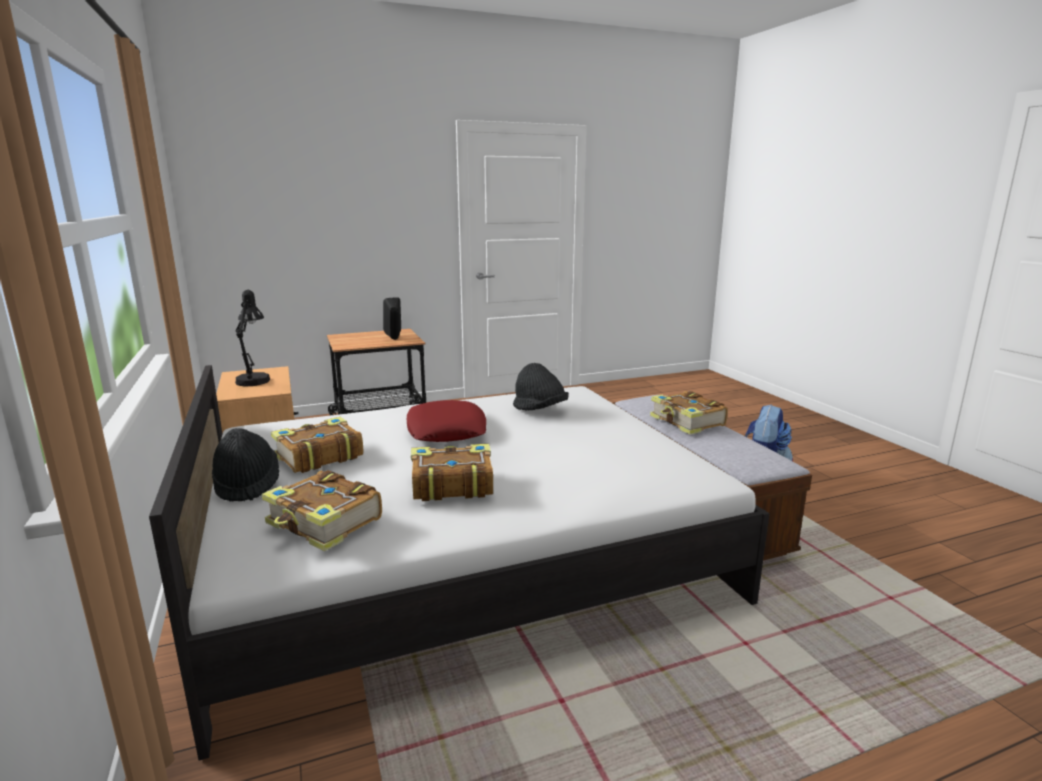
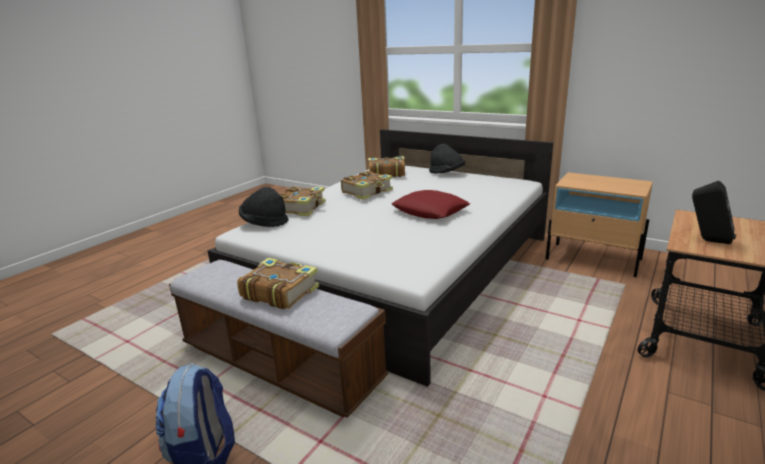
camera: 145 degrees right, 5 degrees up
(254, 379) = (610, 183): black table lamp -> none
(318, 456) = (452, 184): book -> book (302, 208)
(539, 410) = (402, 241): black hat -> black hat (264, 223)

